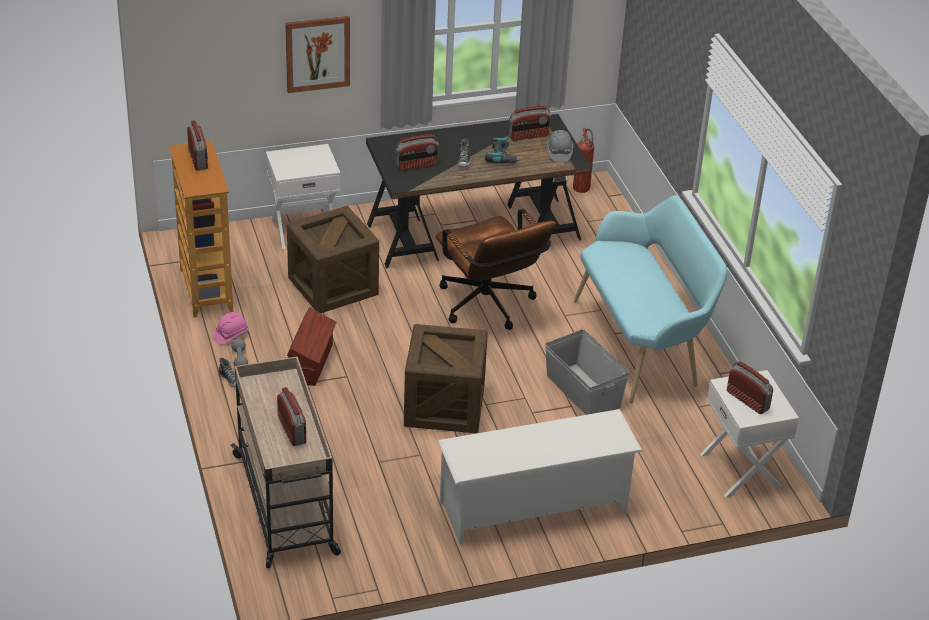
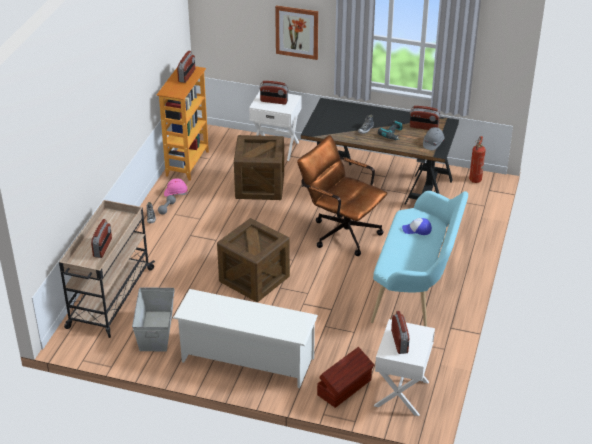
camera: 35 degrees right, 0 degrees up
(310, 362) = (203, 224): brown storage box -> brown storage box (345, 387)
(416, 165) = (333, 123): radio -> radio (274, 101)
(489, 308) = (340, 232): brown office chair -> brown office chair turned 120 degrees clockwise
(583, 391) = (348, 303): grey storage box -> grey storage box (155, 331)
(629, 265) = (417, 230): none -> cap

